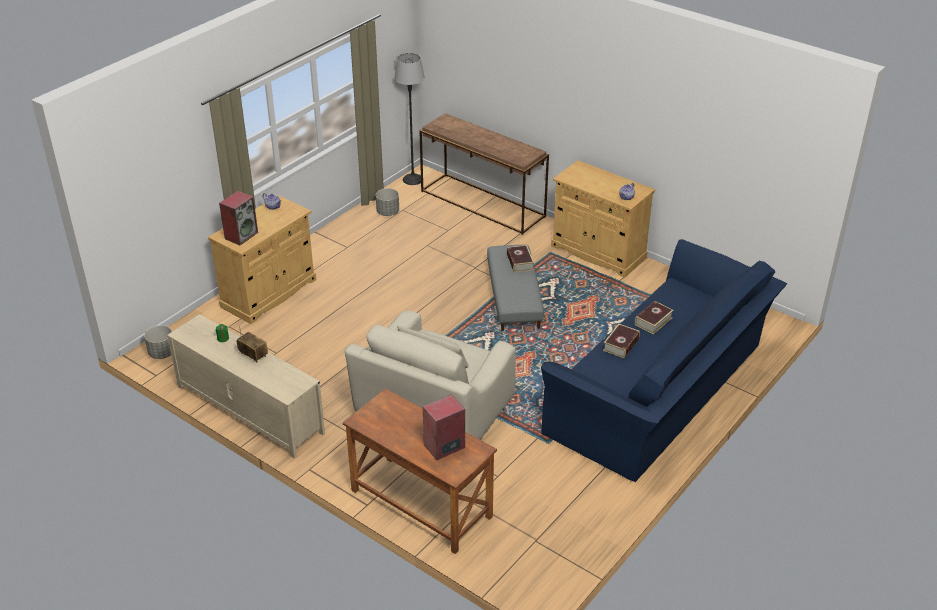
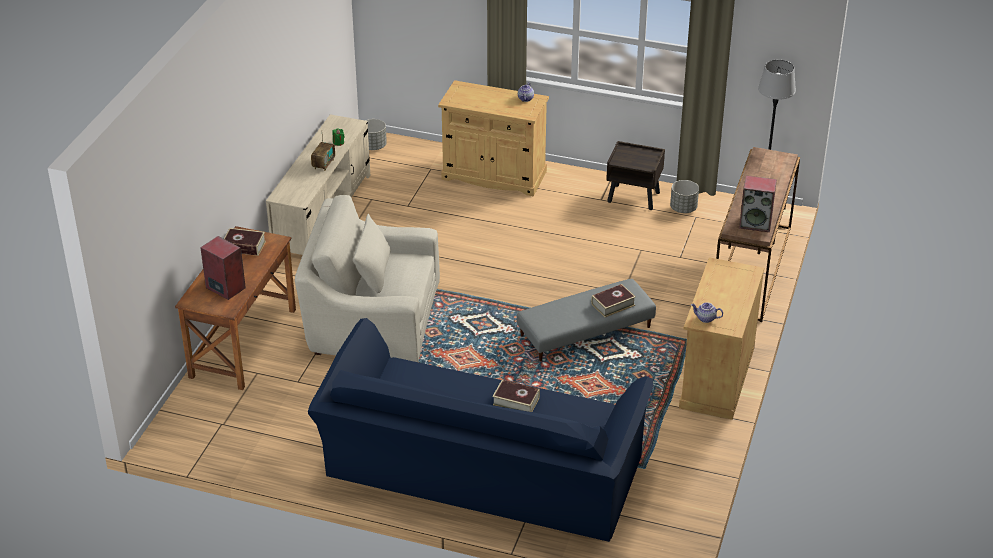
camera: 70 degrees right, 0 degrees up
(241, 235) = (467, 96): speaker -> speaker (756, 223)
(356, 231) = (634, 197): none -> brown nightstand
(621, 345) = (461, 385): book -> book (244, 246)

